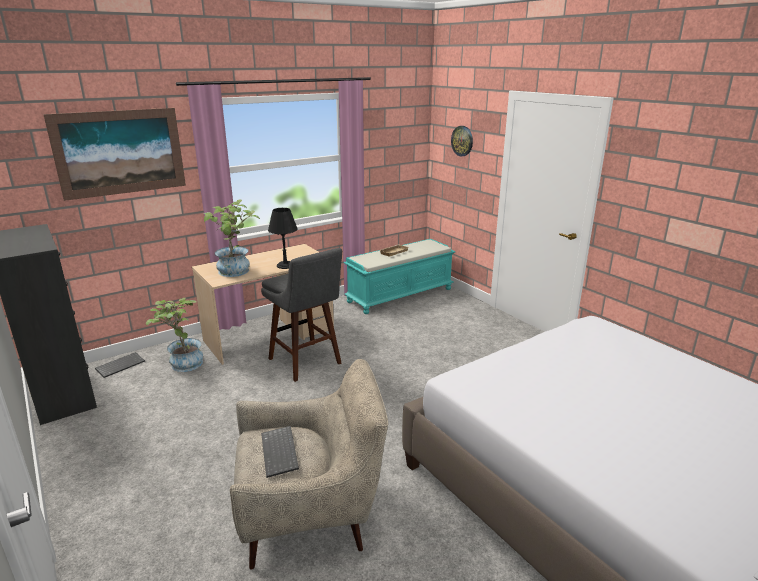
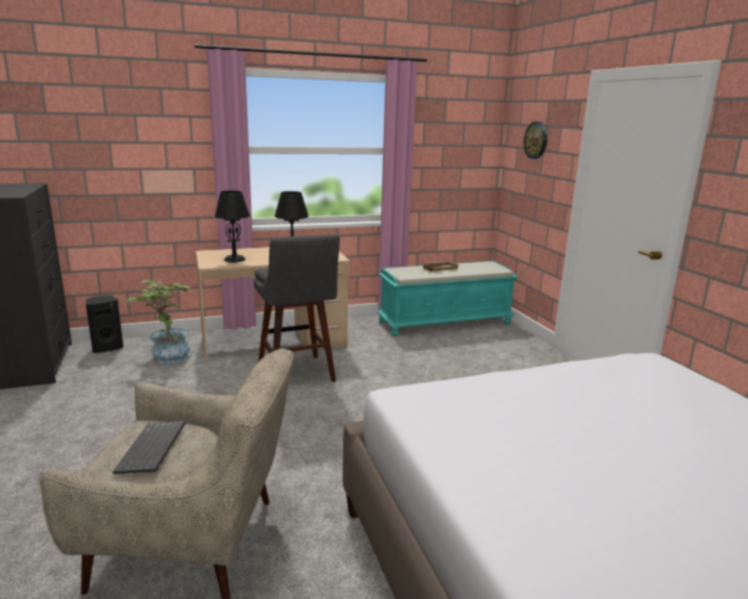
camera: 15 degrees right, 5 degrees down
(120, 152) = (131, 117): picture -> none
(120, 365) = (107, 348): keyboard -> black speaker
(236, 272) = (234, 259): potted plant -> black table lamp

